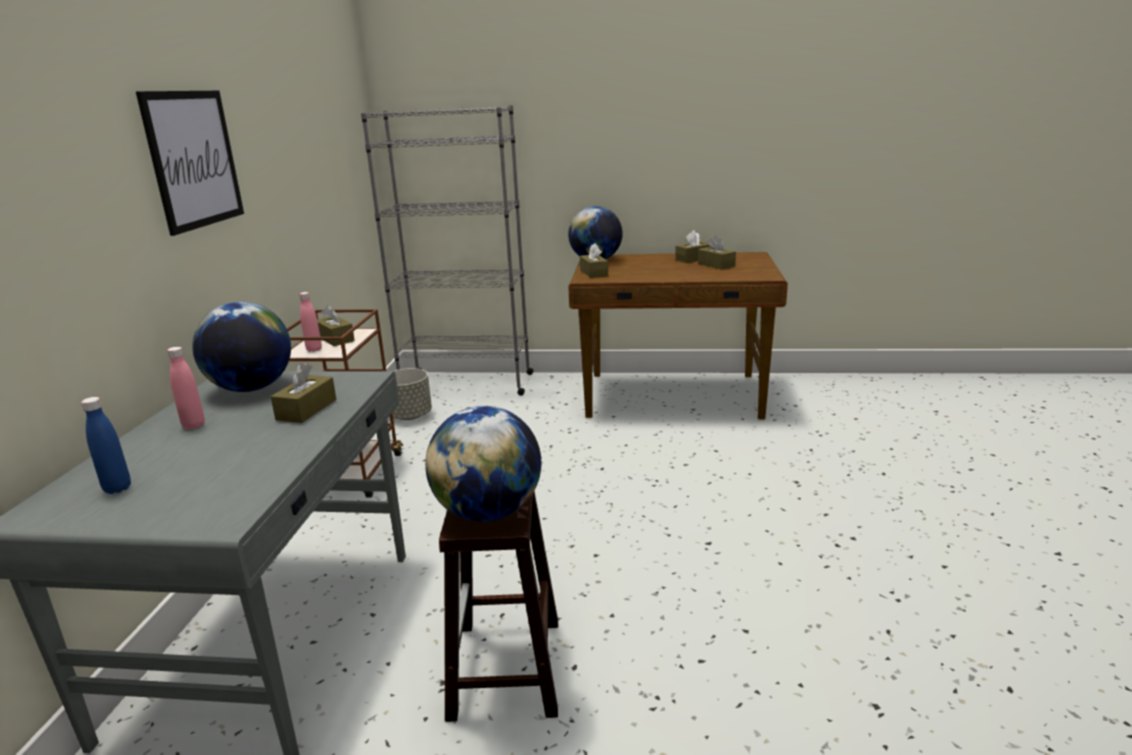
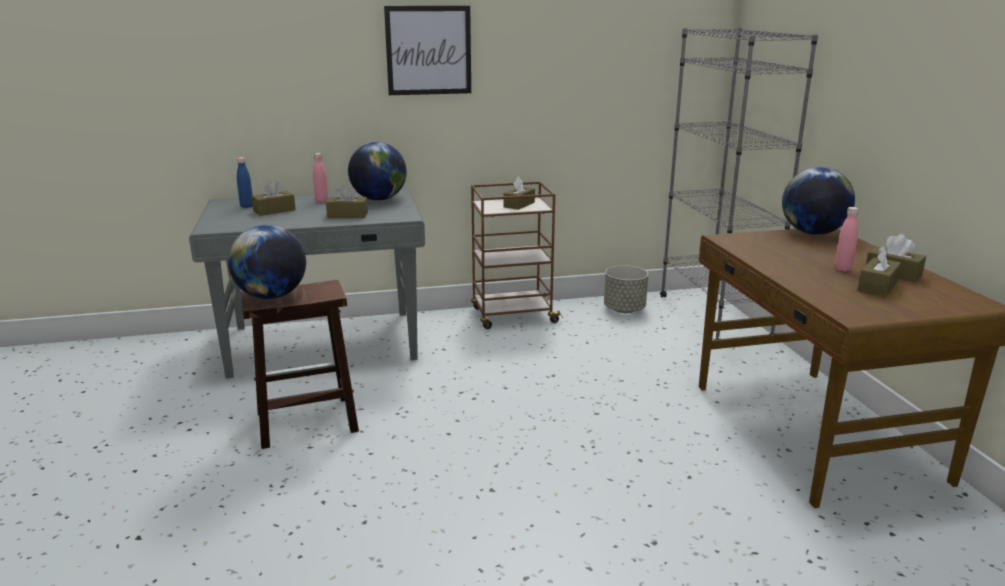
camera: 70 degrees right, 0 degrees up
(314, 349) = (493, 204): pink bottle -> pink bottle (842, 269)
(594, 273) = (754, 238): brown tissue box -> brown tissue box (274, 210)

